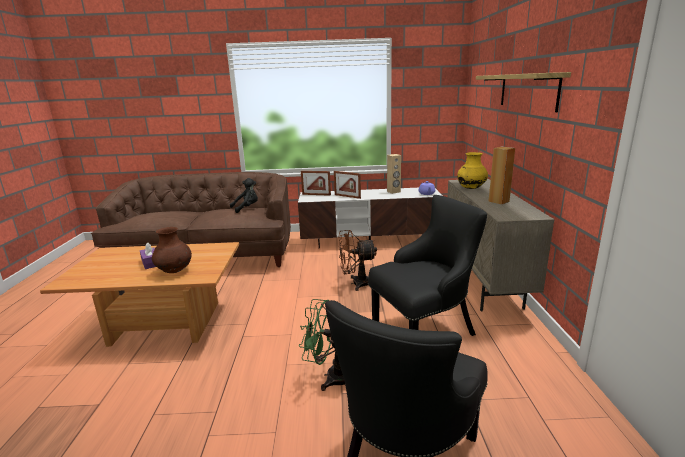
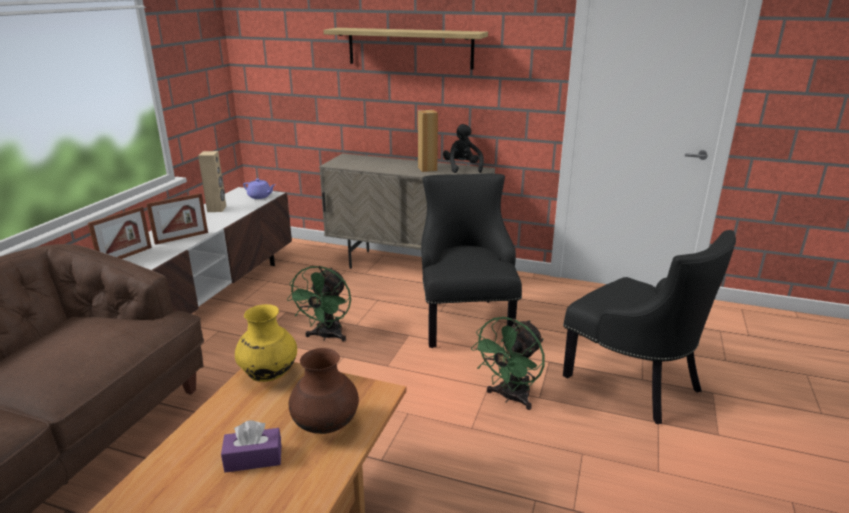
camera: 70 degrees left, 5 degrees up
(246, 208) = (81, 327): black plush toy -> black plush toy (462, 168)
(356, 283) = (326, 336): brown fan -> green fan
(471, 188) = (369, 166): yellow vase -> yellow vase (269, 375)

